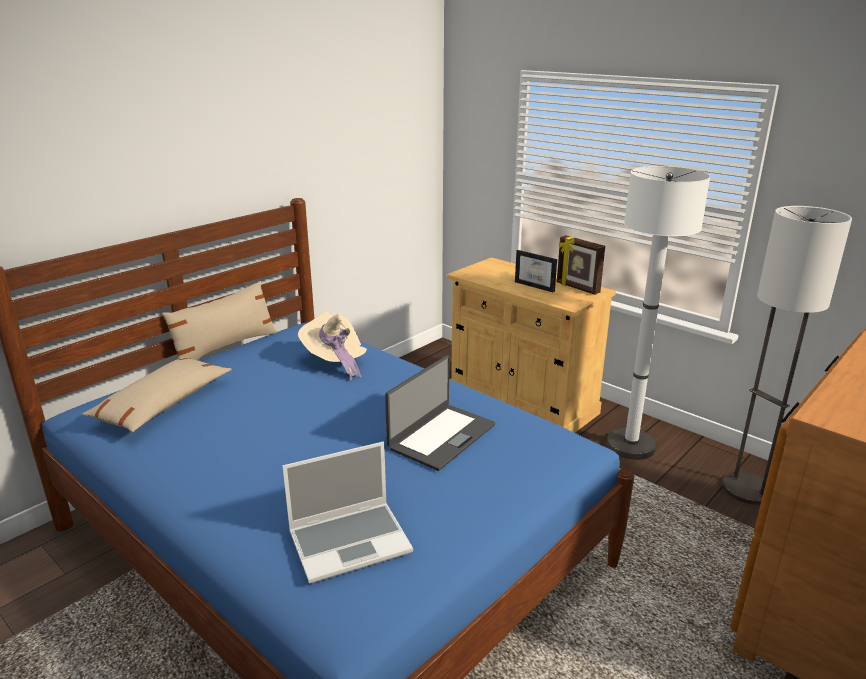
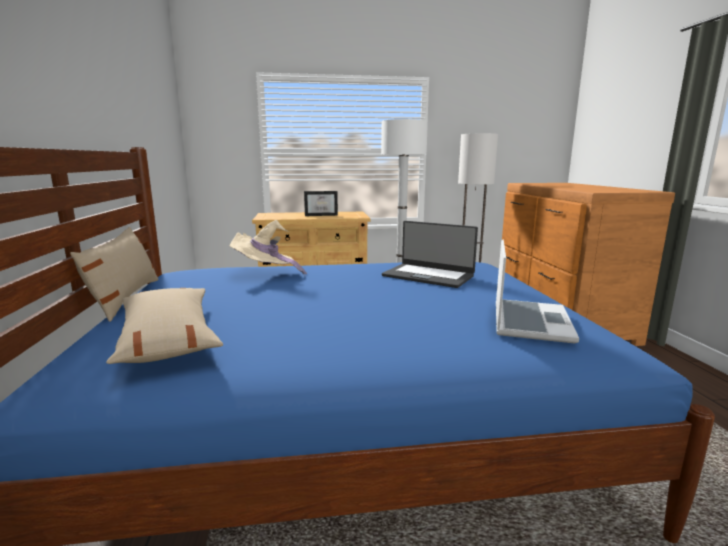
camera: 50 degrees left, 10 degrees down
(441, 436) = (428, 276): laptop -> laptop turned 135 degrees clockwise
(577, 288) = (343, 213): picture frame -> none

